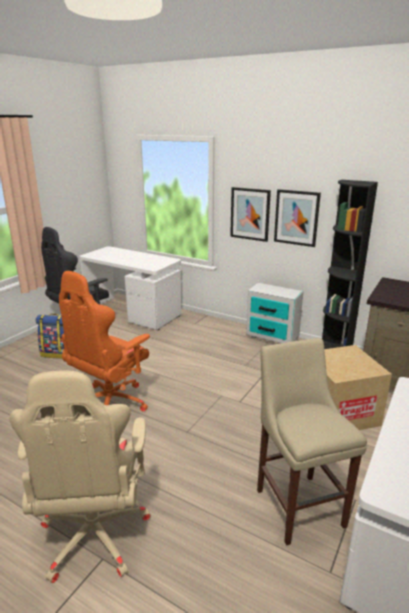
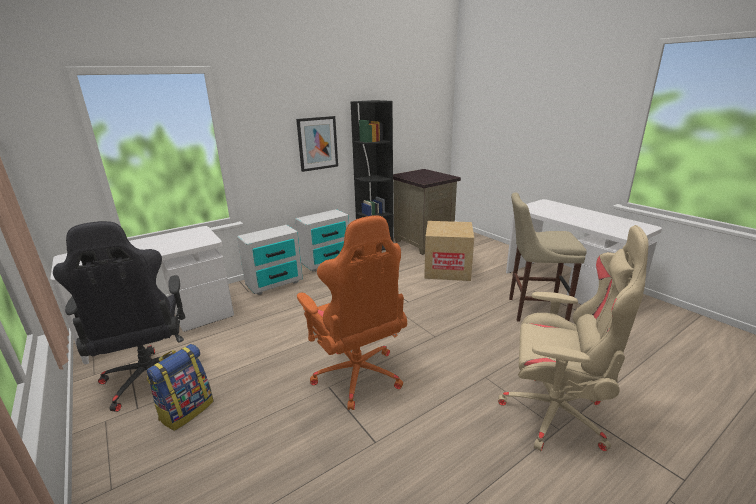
camera: 65 degrees left, 0 degrees up
(212, 330) = (275, 285): none -> white nightstand
(250, 214) = (271, 150): picture -> none

